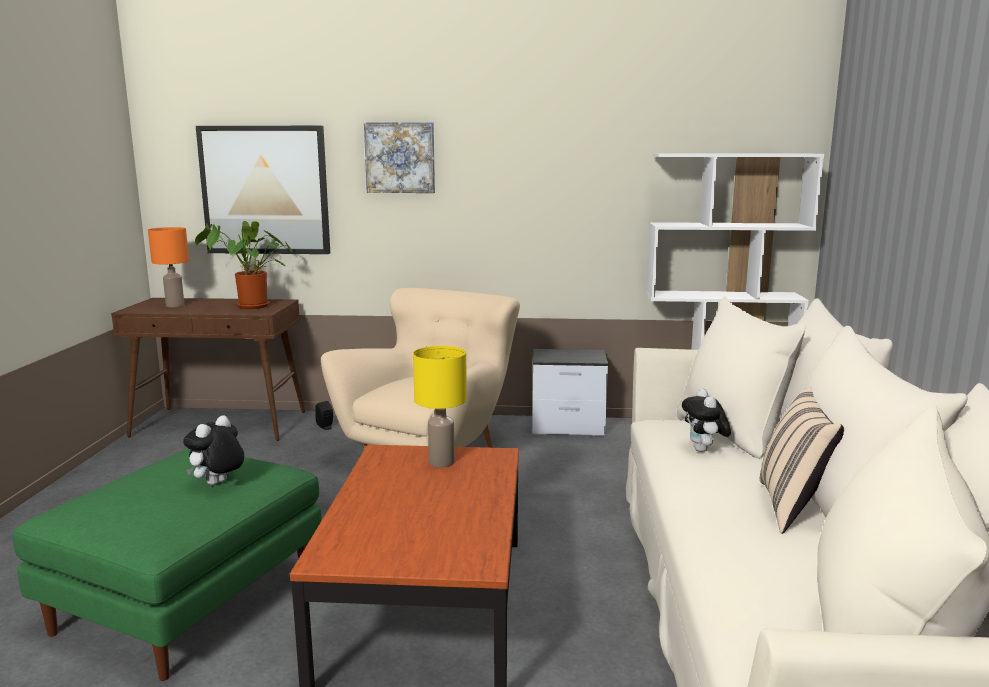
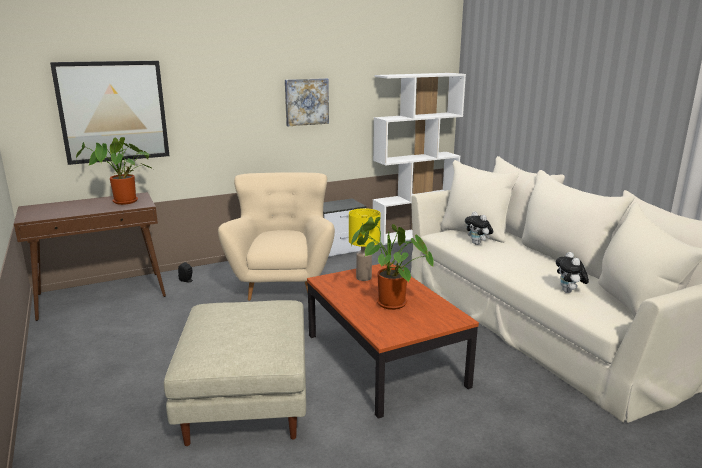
camera: 30 degrees left, 5 degrees up
(174, 305) = (57, 210): orange table lamp -> none
(189, 598) = (246, 397): green ottoman -> beige ottoman
(218, 484) = (267, 319): plush toy -> plush toy (569, 292)
(400, 158) = (217, 82): picture -> picture (306, 102)
(413, 508) = (387, 303): none -> potted plant
(793, 507) = (544, 261): beige pillow -> none

